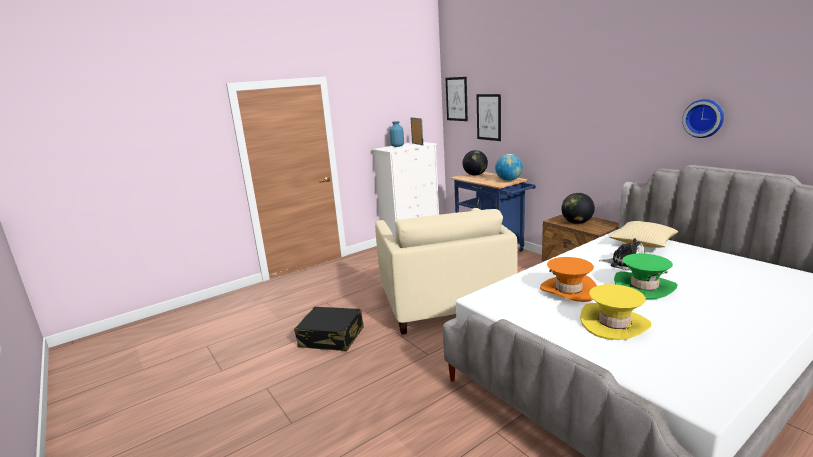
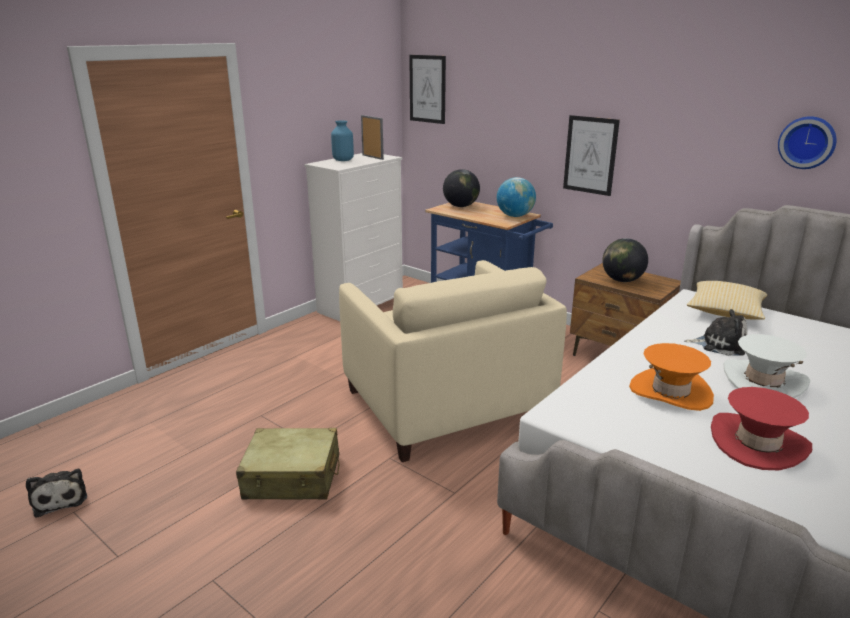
camera: 15 degrees left, 5 degrees up
(202, 338) = (60, 498): none -> plush toy
(331, 338) = (292, 477): black suitcase -> beige suitcase
(488, 117) = (480, 120): picture -> picture (590, 155)
(614, 324) = (758, 443): yellow hat -> red hat
(644, 287) = (763, 381): green hat -> white hat

